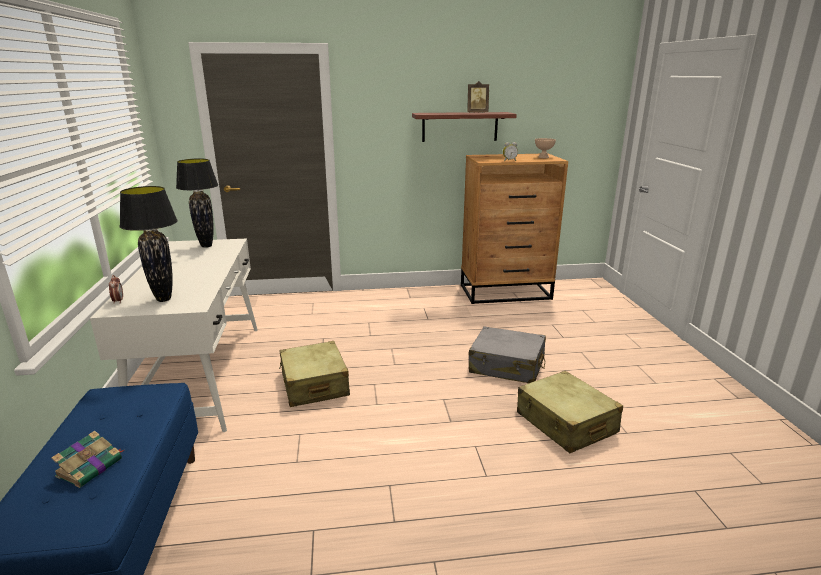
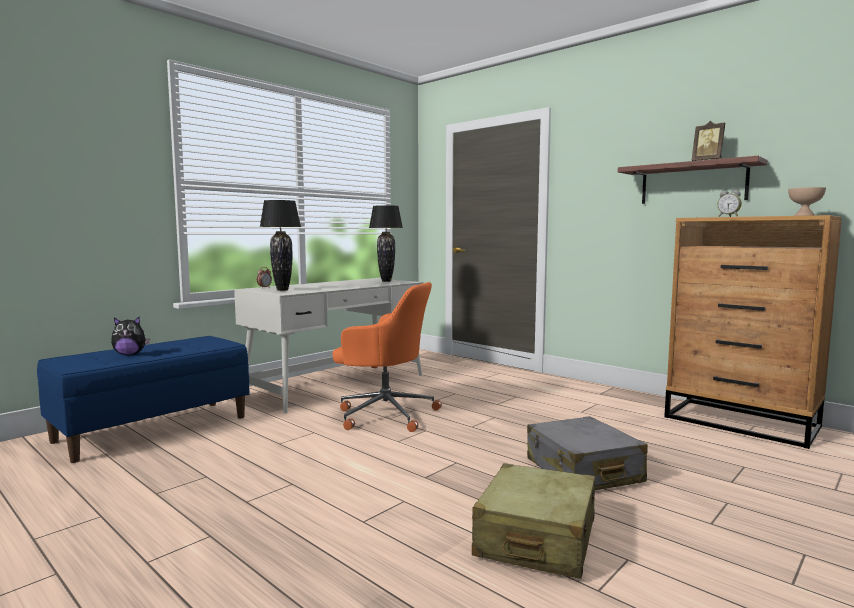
camera: 50 degrees right, 15 degrees down
(91, 467) = (130, 354): book -> plush toy
(314, 385) = (385, 414): beige suitcase -> orange office chair

